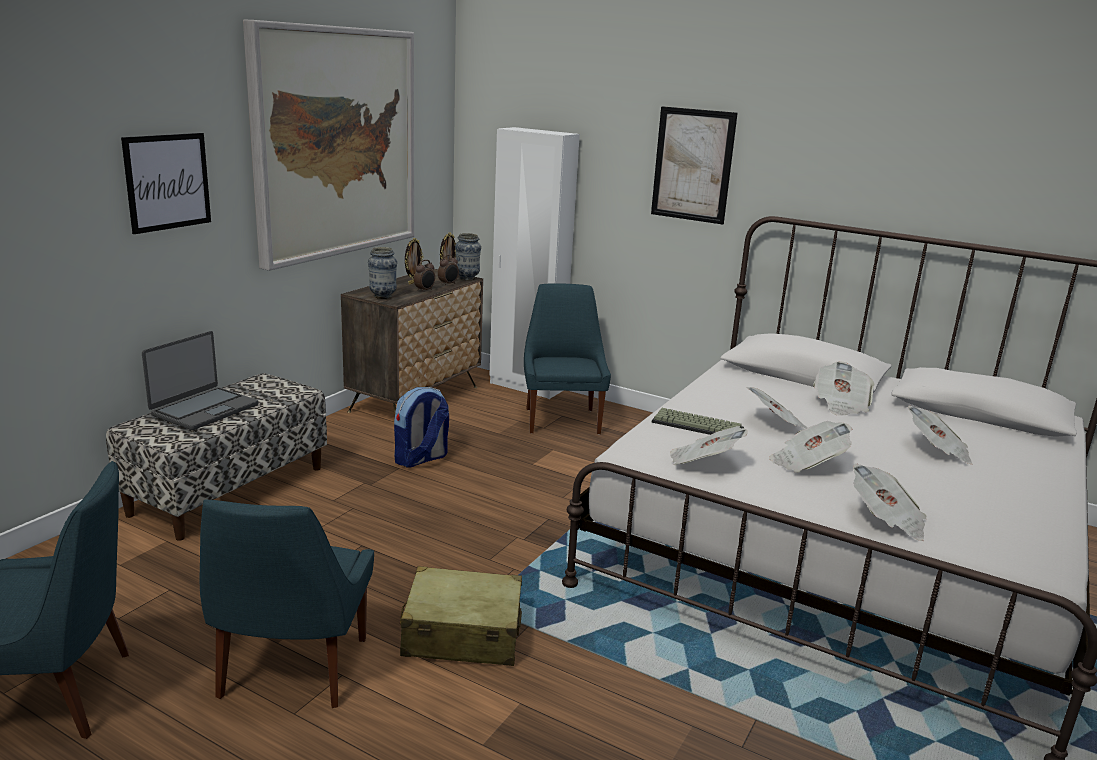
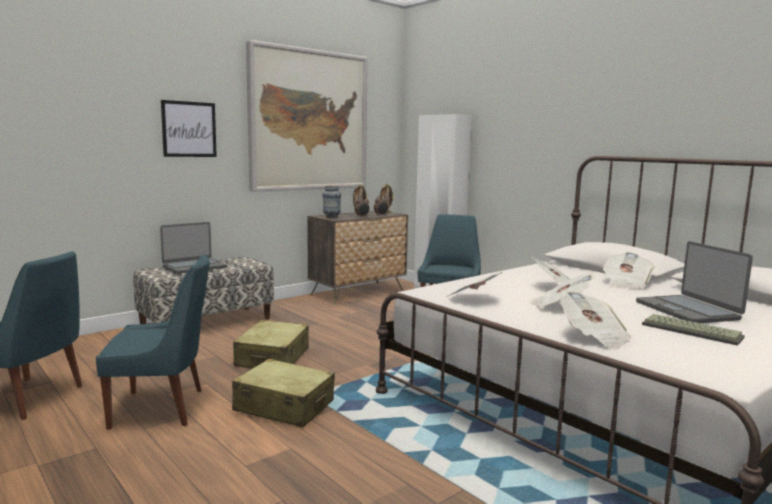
camera: 20 degrees right, 10 degrees down
(292, 671) = (162, 408): blue chair -> blue chair turned 120 degrees counterclockwise
(382, 546) = (273, 358): none -> beige suitcase
(421, 459) = (335, 320): backpack -> none
(467, 278) = (397, 214): vase -> none
(693, 165) = (542, 127): picture -> none
(698, 425) = (492, 284): keyboard -> keyboard (693, 331)
(937, 451) = (687, 310): newspaper -> laptop

